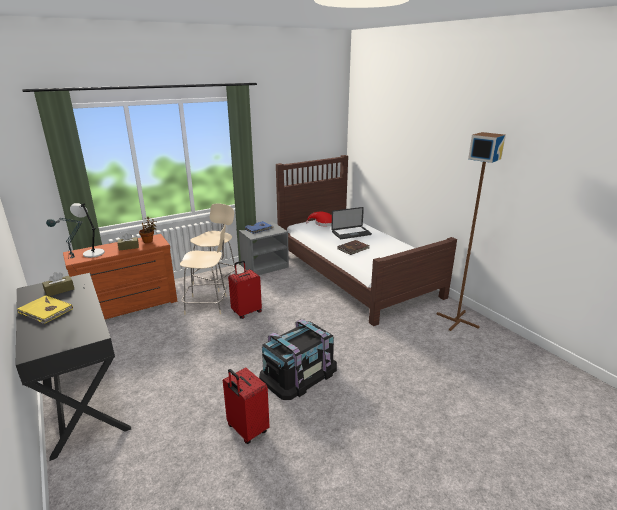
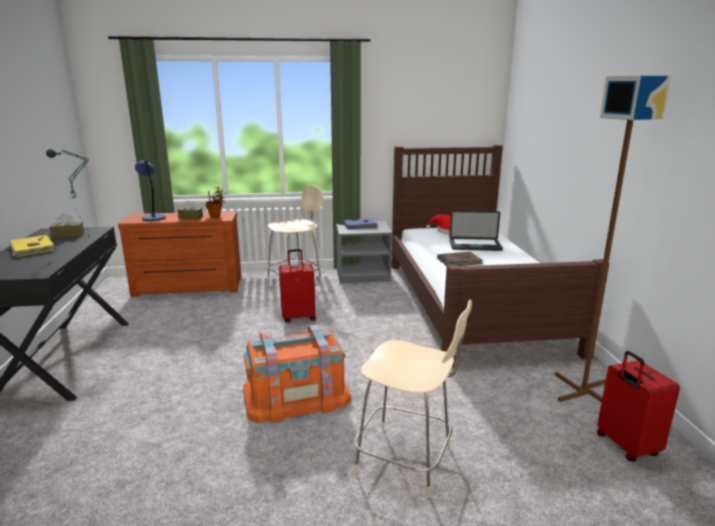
camera: 25 degrees right, 5 degrees down
(93, 253) = (153, 218): grey table lamp -> blue table lamp
(208, 305) = (264, 302): beige chair -> beige chair (407, 460)
(246, 430) = (179, 439): red suitcase -> red suitcase (625, 446)
(298, 372) = (296, 395): black storage box -> orange storage box

